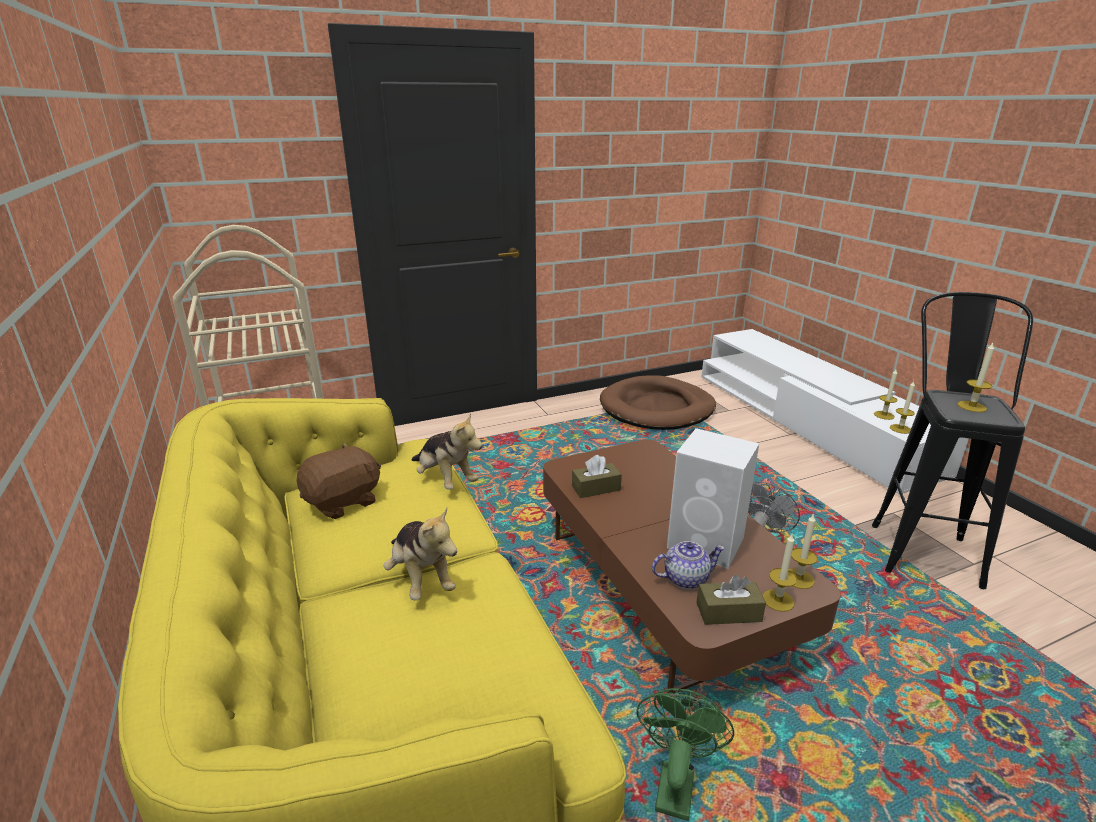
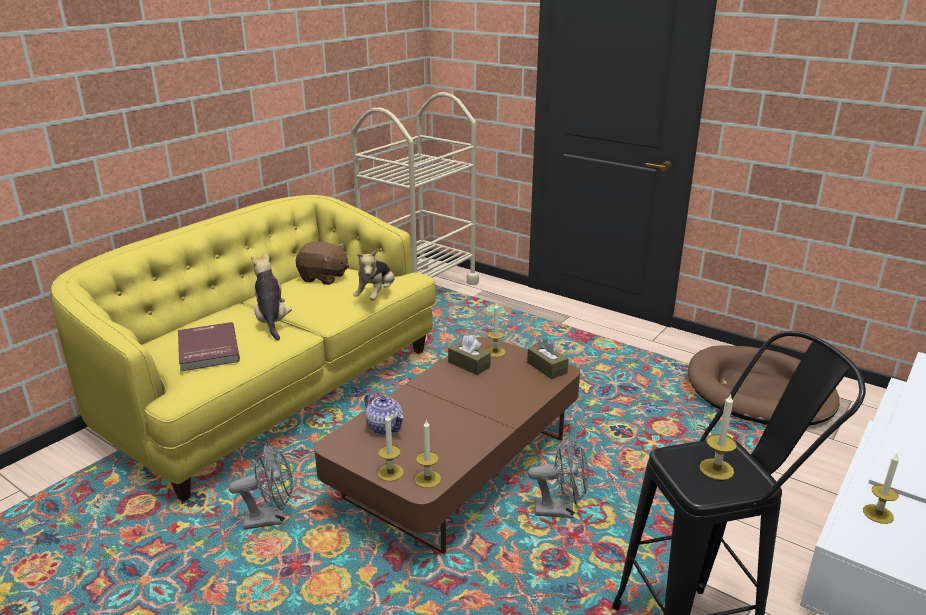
camera: 60 degrees right, 0 degrees up
(421, 578) = (272, 321): plush toy -> plush toy turned 135 degrees clockwise
(457, 666) = (206, 349): none -> red book
(675, 782) = (271, 518): green fan -> grey fan
(707, 543) = (439, 428): white speaker -> none
(728, 612) = (359, 452): brown tissue box -> brown tissue box (547, 368)
(900, 429) = (852, 531): candle -> candle (495, 352)

